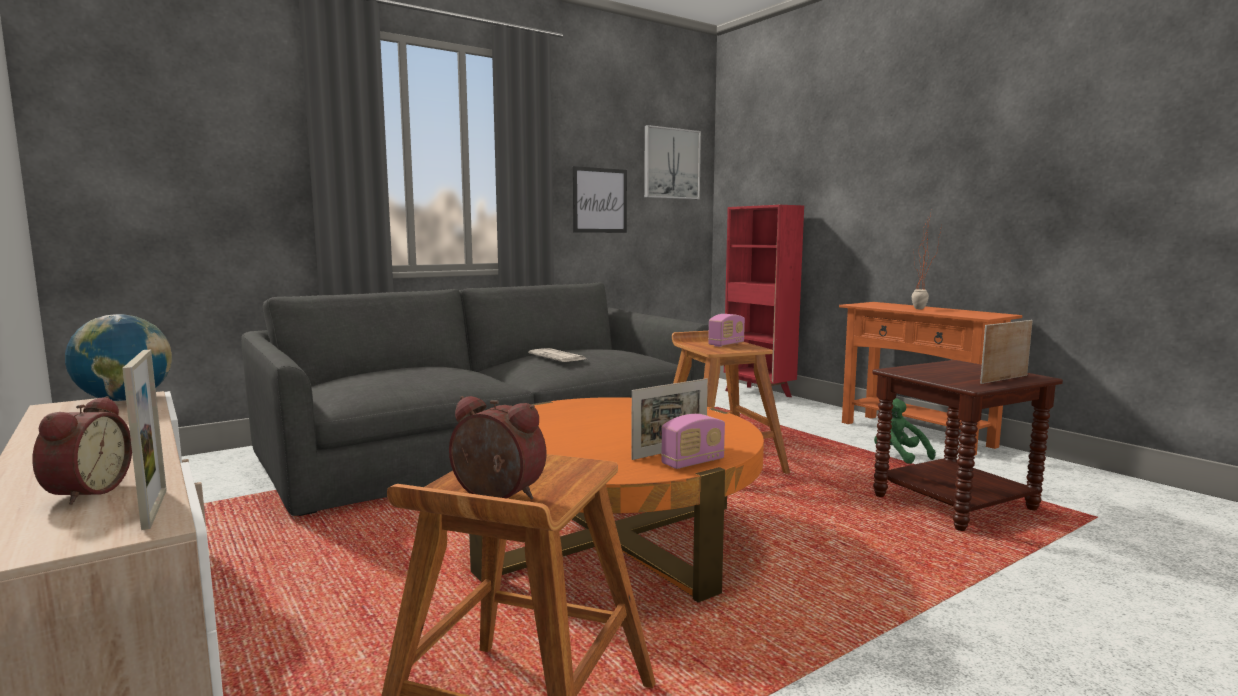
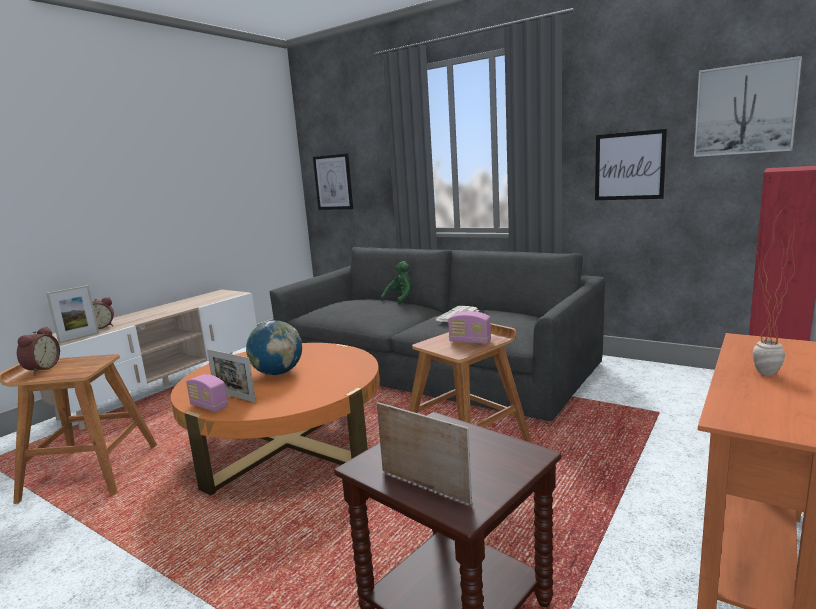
camera: 70 degrees right, 5 degrees up
(125, 400) = (230, 294): globe -> globe (278, 373)
(137, 182) = (333, 182): none -> picture
(898, 455) = (613, 555): green plush toy -> green plush toy (400, 299)

